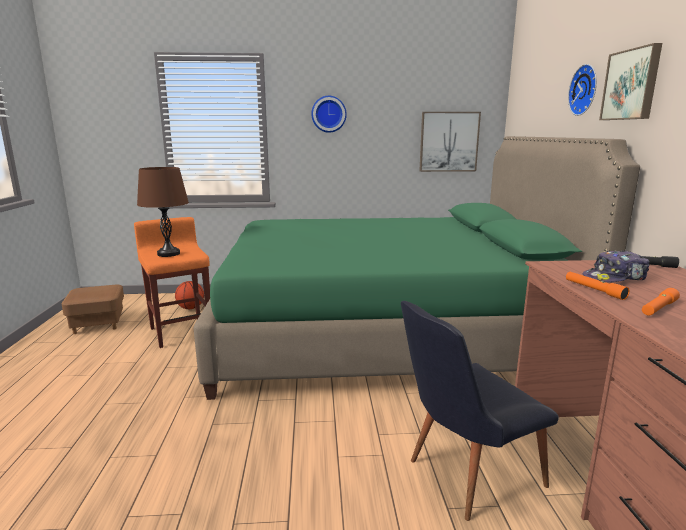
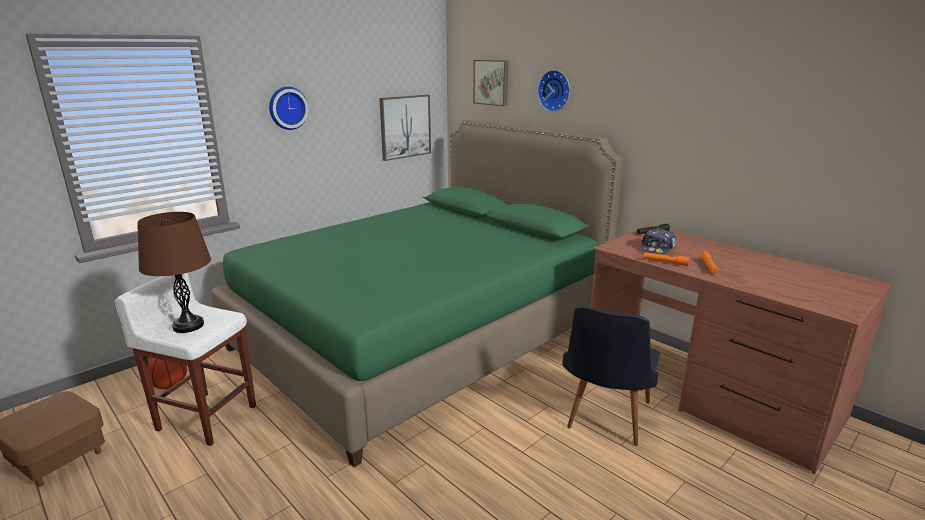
camera: 40 degrees left, 5 degrees up
(181, 332) = (206, 417): orange stool -> white stool
(631, 85) = (605, 95): picture -> picture (492, 82)

